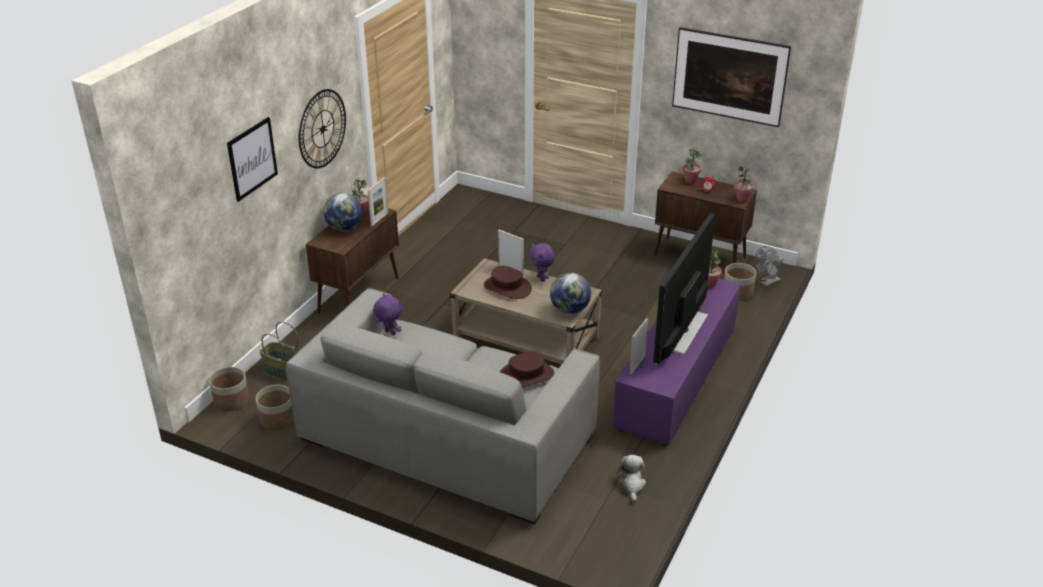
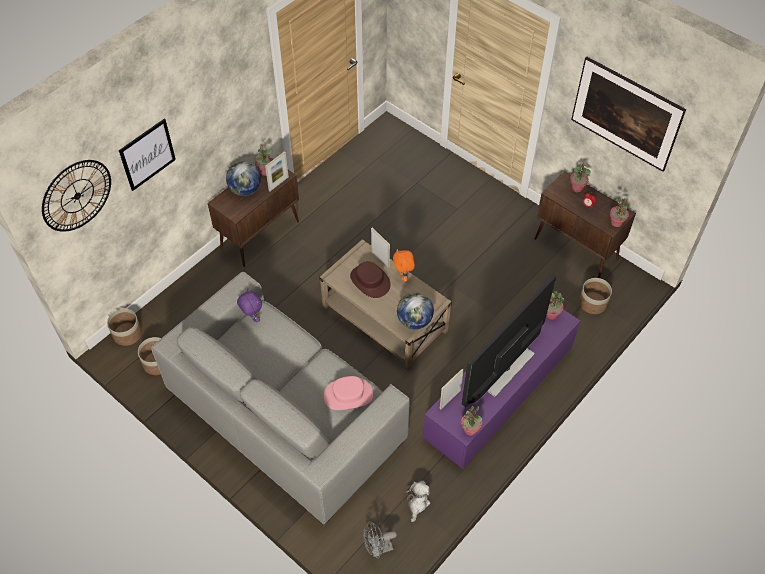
camera: 15 degrees right, 20 degrees up
(283, 371) = (175, 310): basket -> none
(322, 129) = (227, 110): wall clock -> wall clock (77, 195)
(526, 376) = (348, 395): brown hat -> pink hat
(542, 278) = (403, 276): purple plush toy -> orange plush toy
(670, 385) = (470, 429): none -> potted plant
(767, 283) = (625, 296): grey fan -> grey fan (378, 549)

